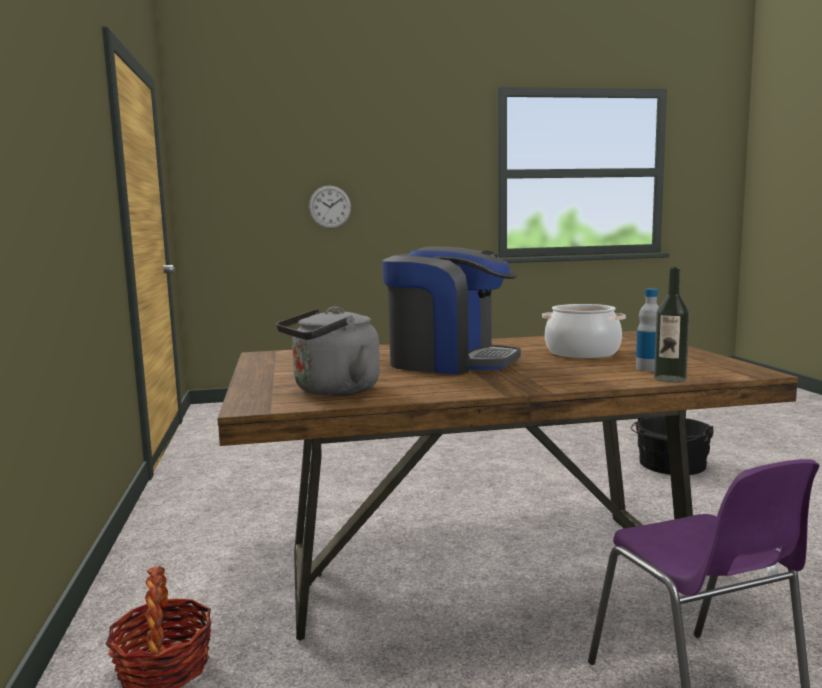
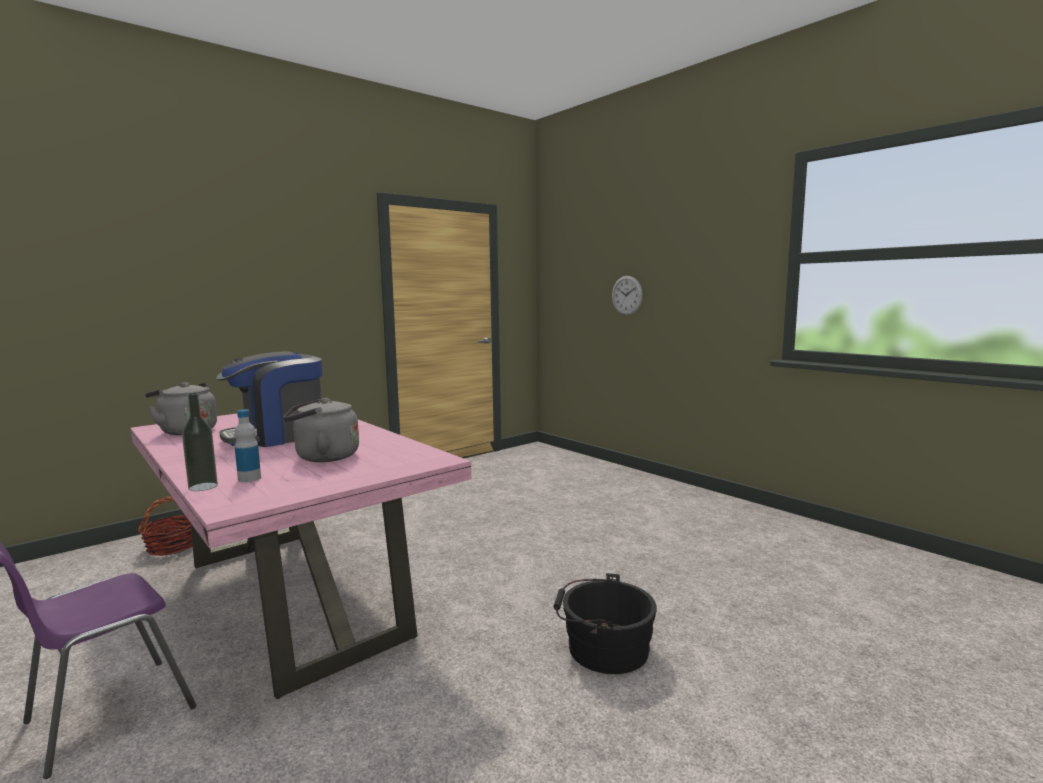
camera: 60 degrees right, 0 degrees up
(449, 362) = (277, 436): coffee machine -> coffee machine turned 60 degrees clockwise
(485, 570) = (294, 599): brown dining table -> pink dining table
(581, 353) = (323, 457): cooking pot -> grey kettle

